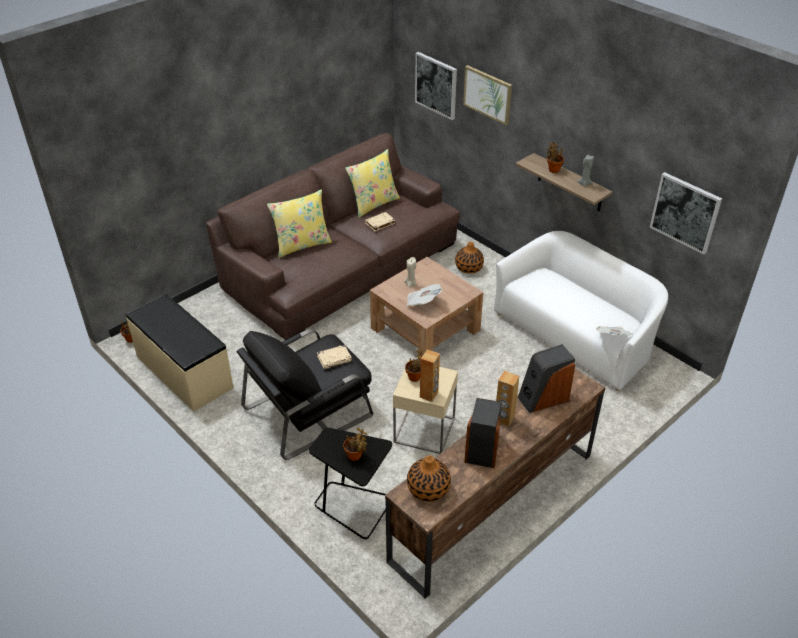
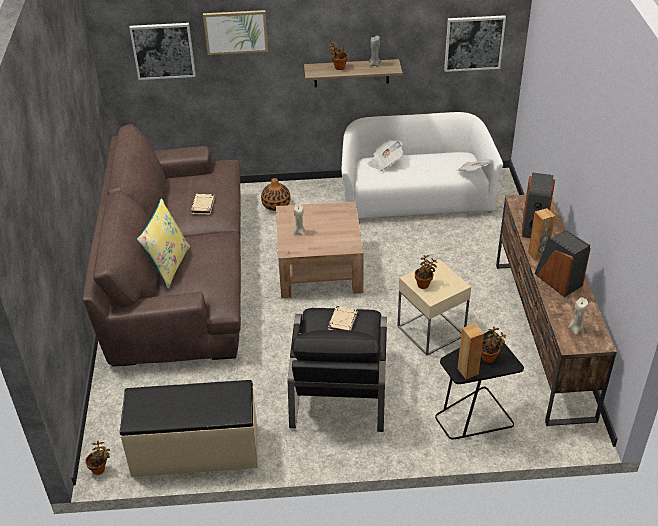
camera: 50 degrees left, 0 degrees up
(373, 204) = (167, 196): yellow pillow -> none
(422, 302) = (330, 238): newspaper -> newspaper (385, 163)
(428, 489) = (575, 329): vase -> beige candle
(429, 394) = (450, 287): brown speaker -> brown speaker (468, 371)

